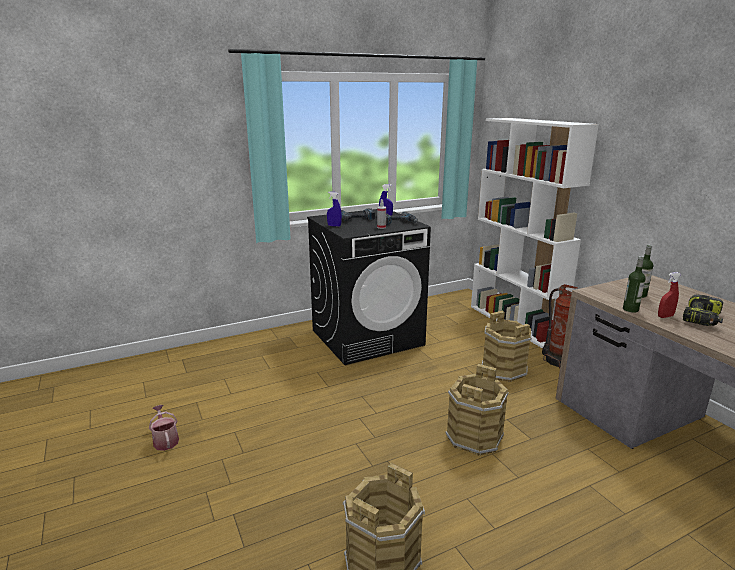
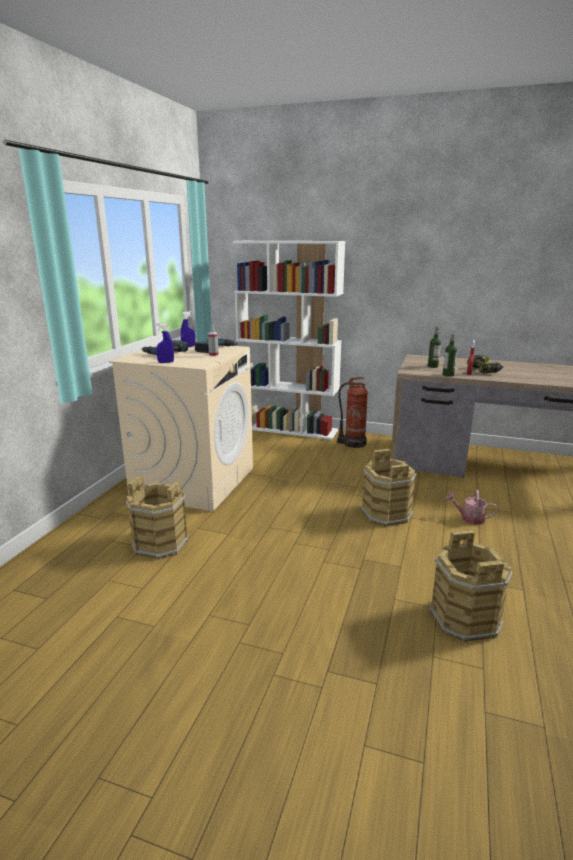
camera: 45 degrees left, 0 degrees up
(165, 440) = (148, 668): watering can -> watering can (469, 518)
(367, 337) = (194, 481): black washing machine -> beige washing machine
(504, 370) = (333, 463): brown bucket -> brown bucket (160, 543)

